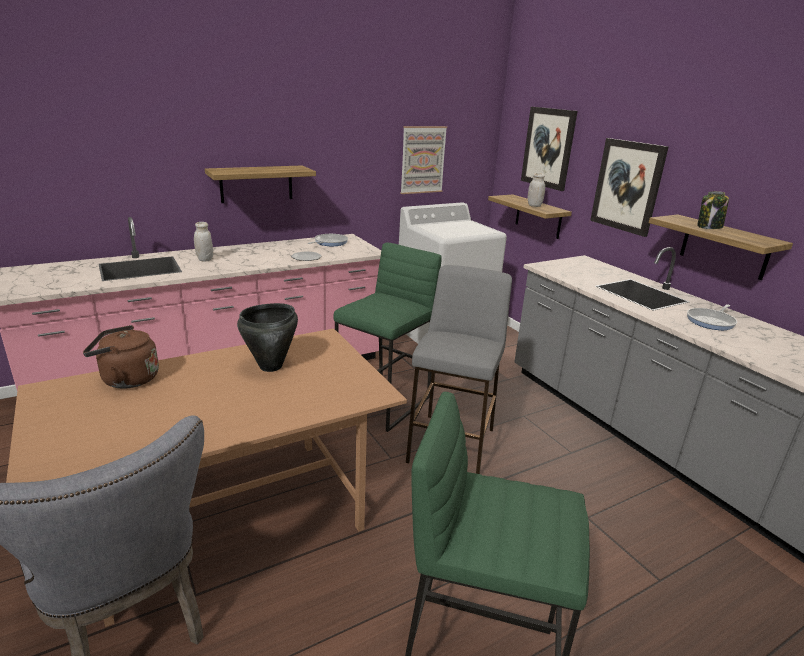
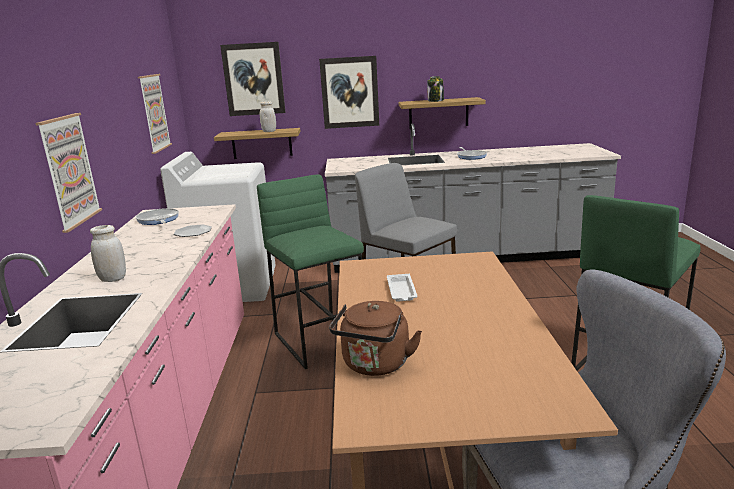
camera: 60 degrees left, 5 degrees down
(256, 184) = (69, 170): shelf -> picture
(271, 366) = (401, 291): black cooking pot -> white tray

